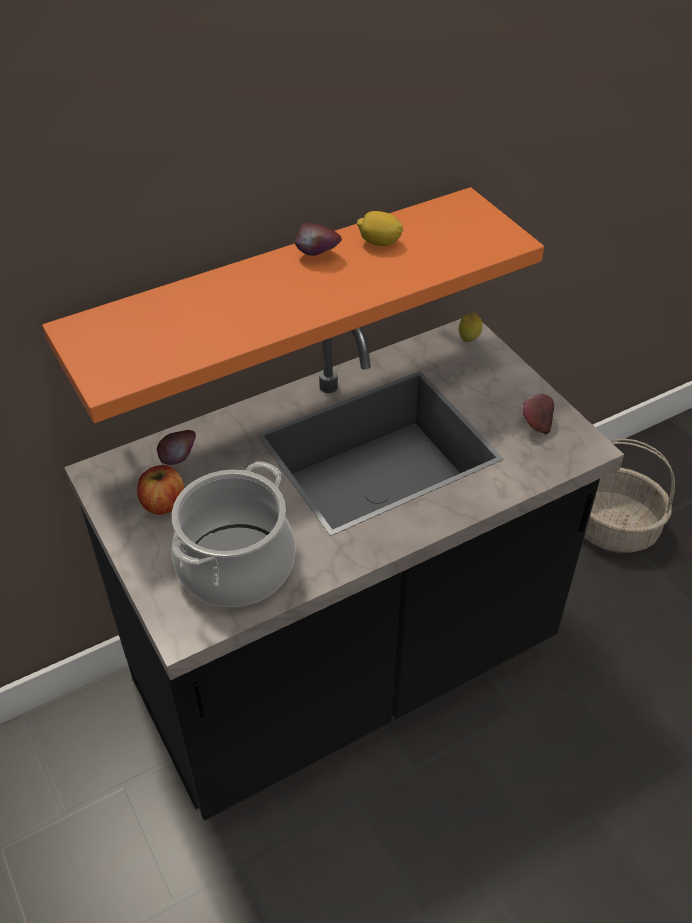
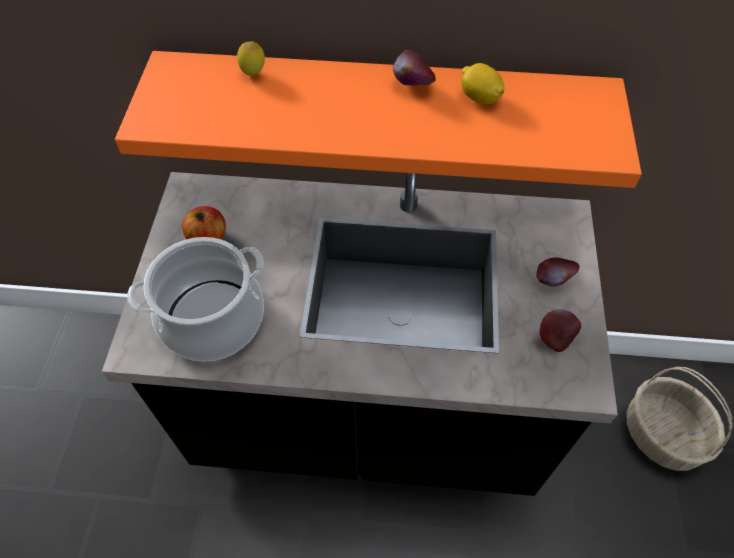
camera: 35 degrees right, 10 degrees up
(179, 459) = (248, 208): apple -> apple (552, 280)
(468, 340) = (563, 223): lemon -> lemon (253, 74)

